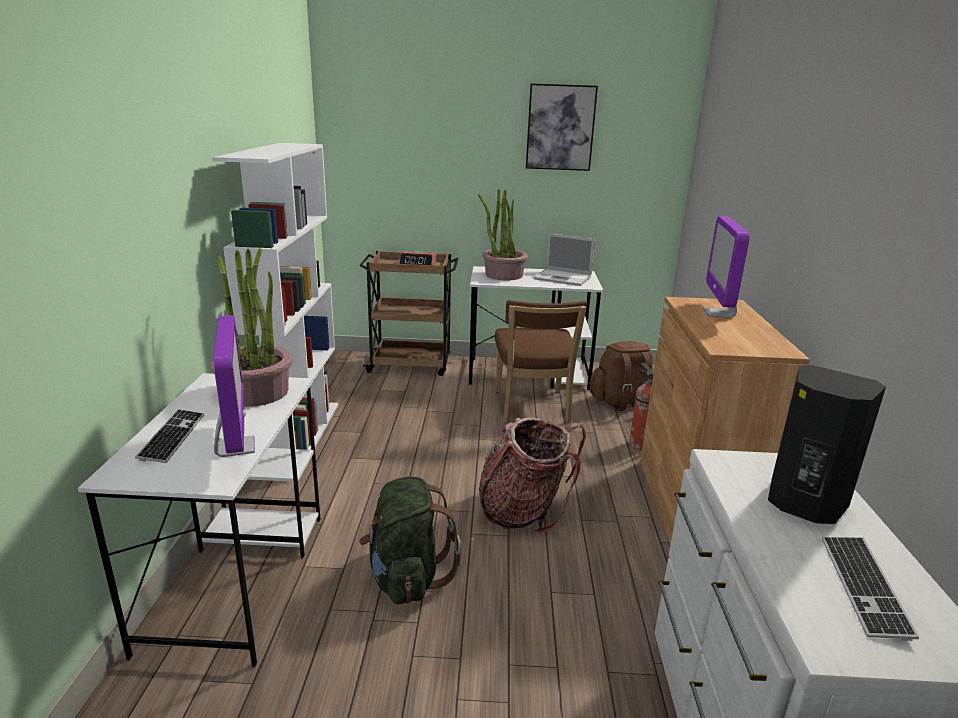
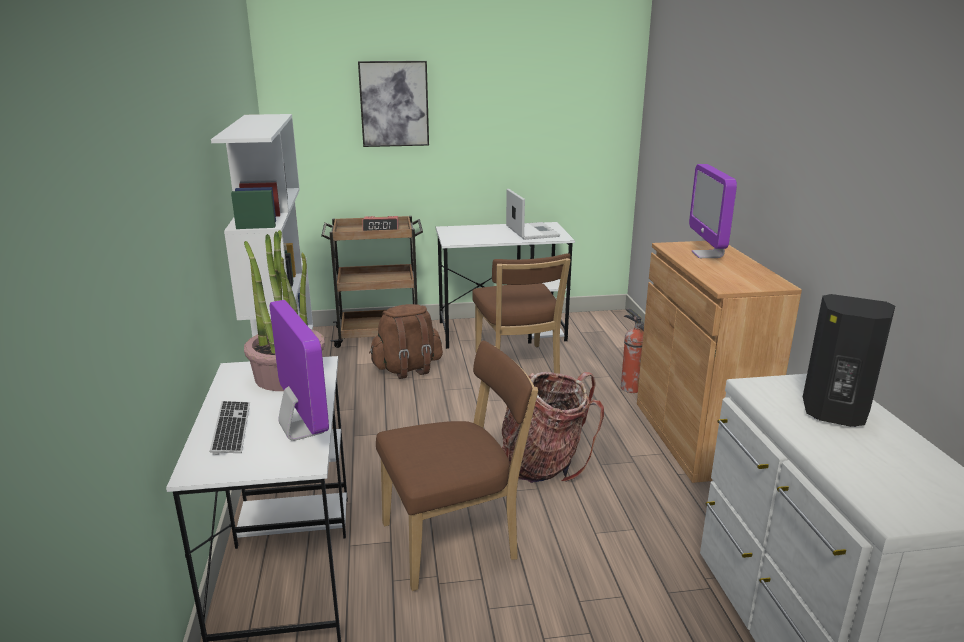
camera: 10 degrees left, 0 degrees up
(407, 577) = (455, 540): green backpack -> brown chair
(503, 275) = (471, 233): potted plant -> none
(560, 127) = (514, 80): picture -> picture (394, 104)
(564, 278) = (531, 231): laptop -> laptop turned 120 degrees counterclockwise
(621, 402) = (601, 350): brown backpack -> brown backpack (407, 369)
(863, 587) = (902, 469): keyboard -> none

